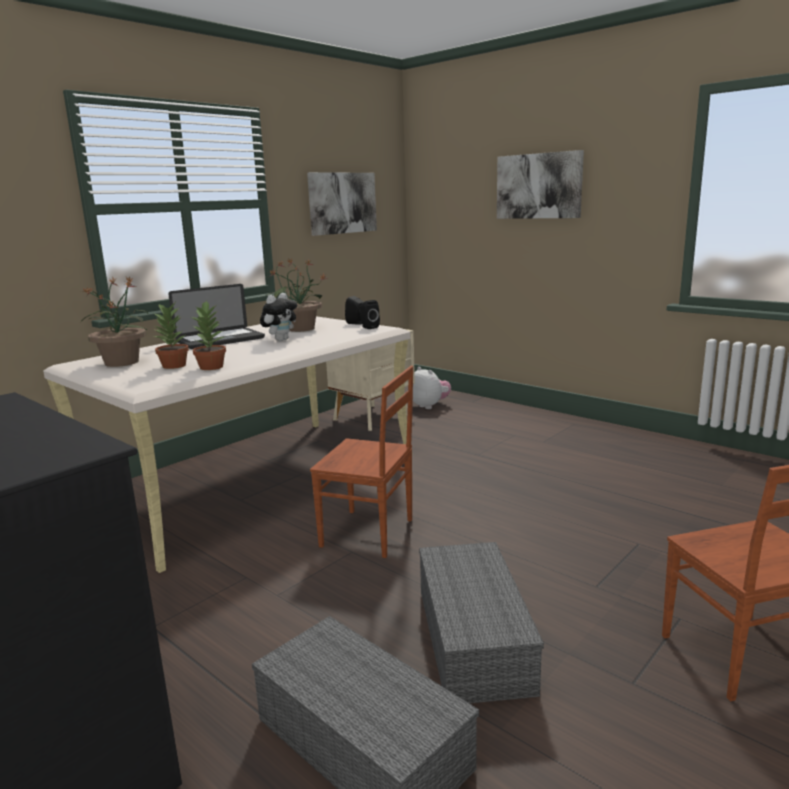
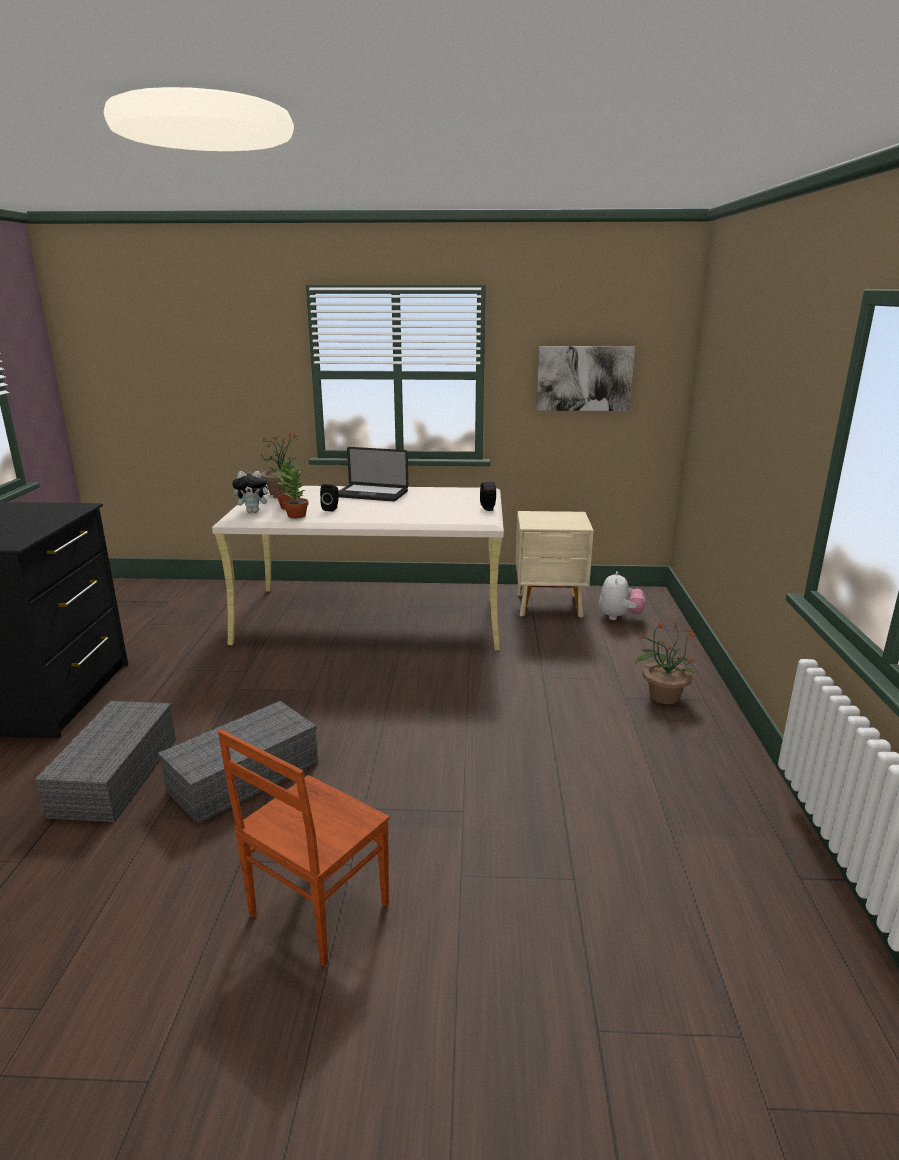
camera: 50 degrees right, 5 degrees up
(281, 340) = (396, 507): plush toy -> plush toy (254, 511)
(300, 329) = (440, 501): potted plant -> potted plant (663, 696)
(368, 327) = (479, 515): black speaker -> black speaker (331, 509)
(368, 534) = (343, 686): brown chair -> none
(539, 186) = (752, 393): picture -> none

